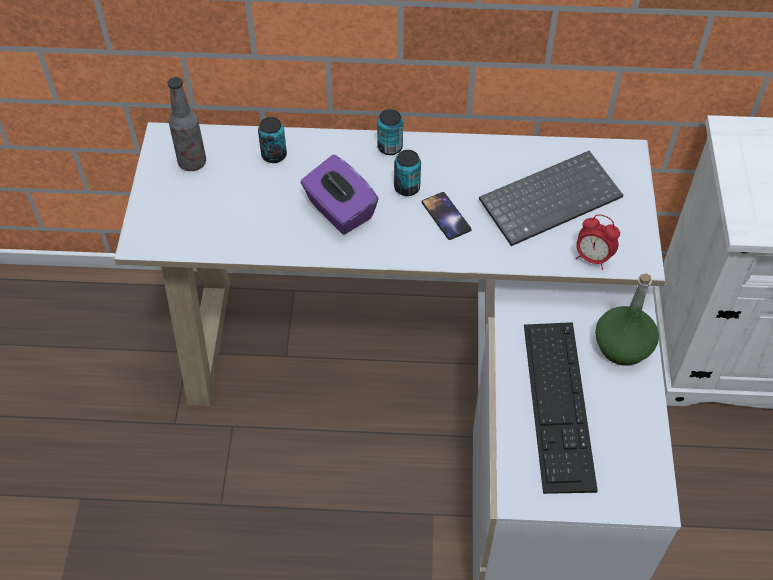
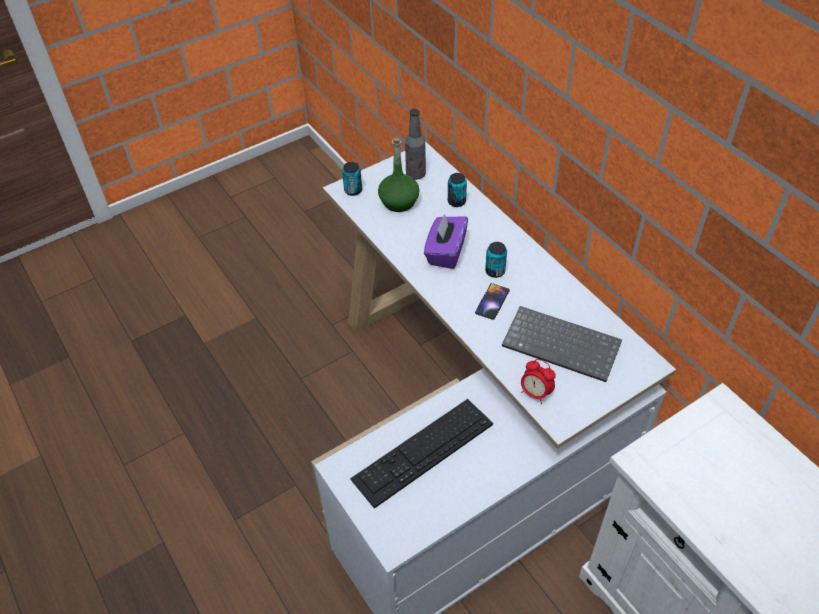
camera: 55 degrees right, 5 degrees down
(390, 147) = (518, 245): can -> can (353, 190)
(592, 258) = (535, 393): alarm clock -> alarm clock turned 45 degrees counterclockwise
(622, 346) = (501, 462): green bottle -> green bottle (399, 202)

